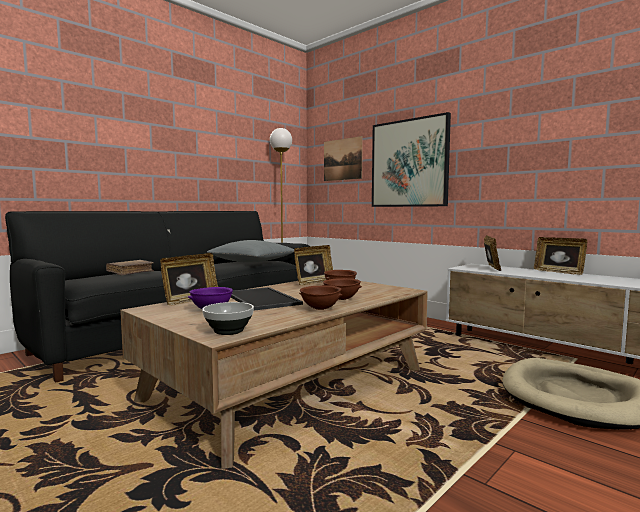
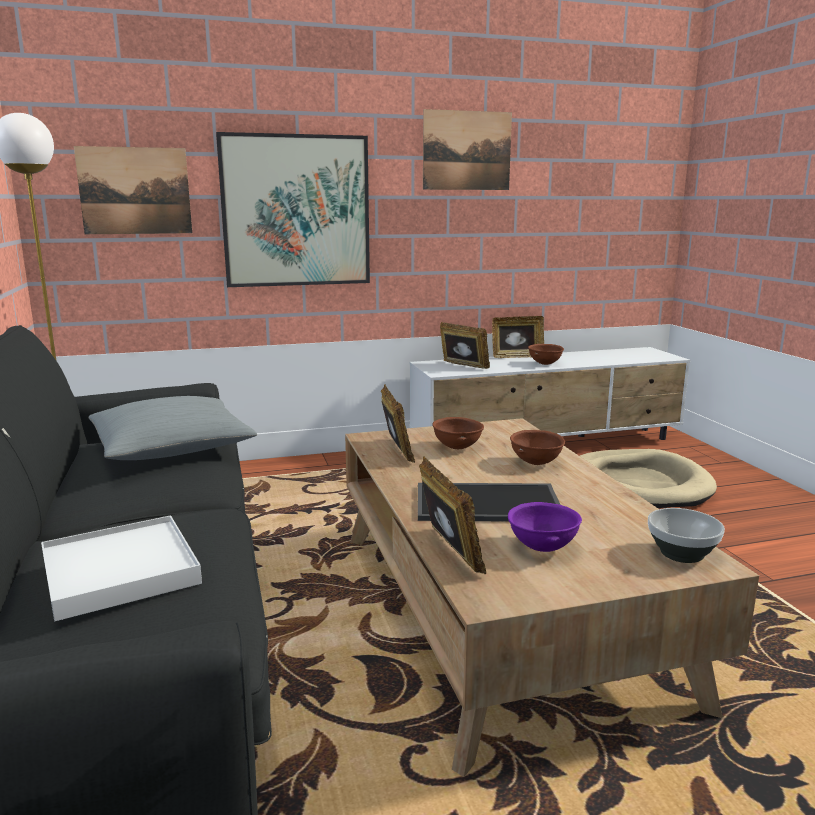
camera: 60 degrees left, 10 degrees up
(130, 272) = (121, 571): brown book -> white tray
(320, 309) = (587, 485): brown bowl -> brown bowl (545, 364)
(523, 109) = (467, 150): none -> picture

